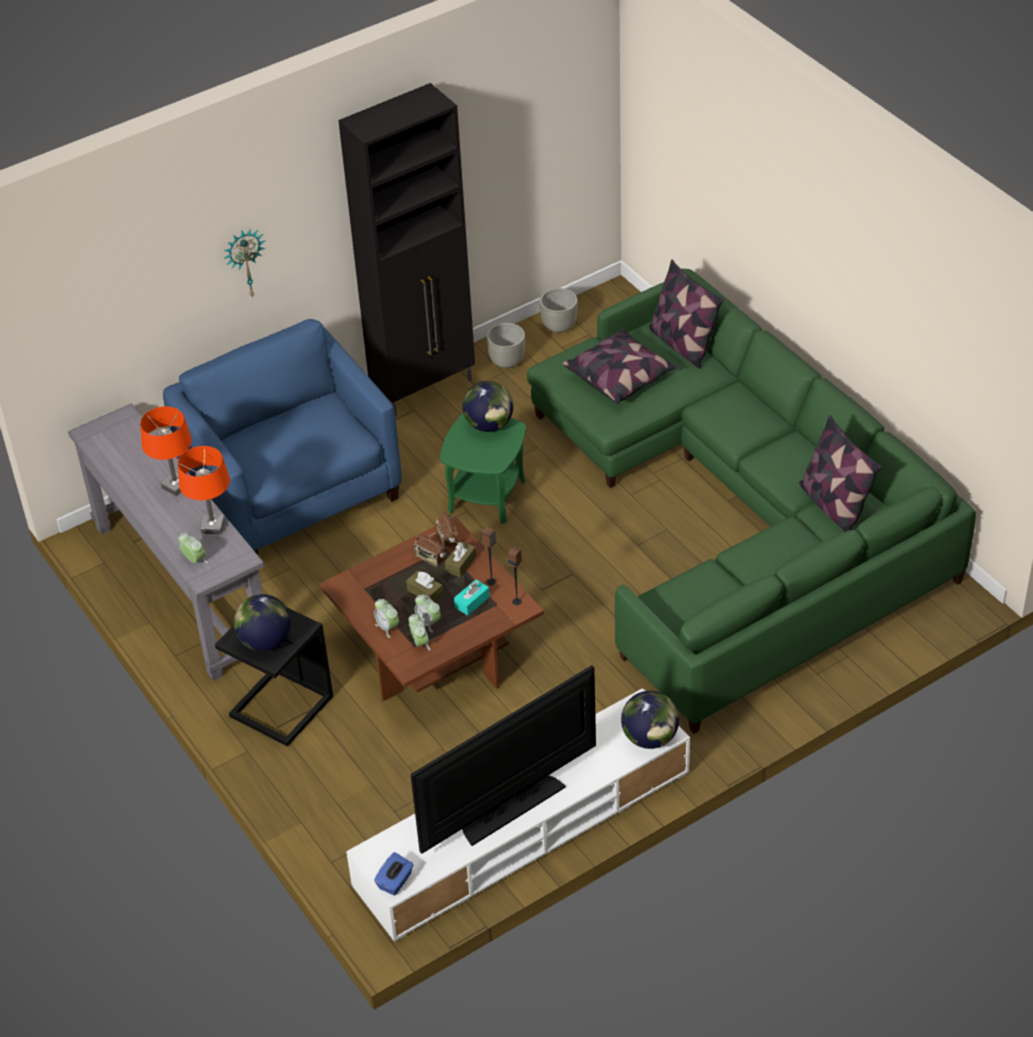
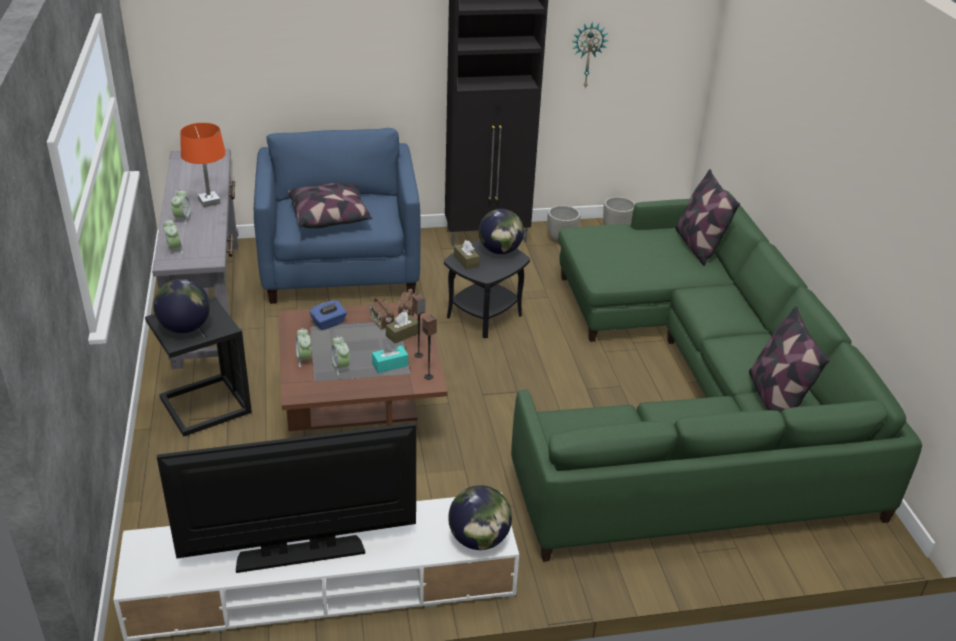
camera: 20 degrees right, 10 degrees down
(213, 527) = (210, 233): orange table lamp -> none
(245, 262) = (349, 60): wall clock -> wall clock (587, 54)
(395, 882) = (140, 577): blue tissue box -> blue tissue box (329, 323)
(420, 643) = (320, 379): alarm clock -> alarm clock (182, 218)
(425, 592) = (356, 344): brown tissue box -> brown tissue box (466, 261)
(486, 496) = (484, 316): green side table -> black side table
(619, 377) = (631, 252): pillow -> pillow (330, 217)

